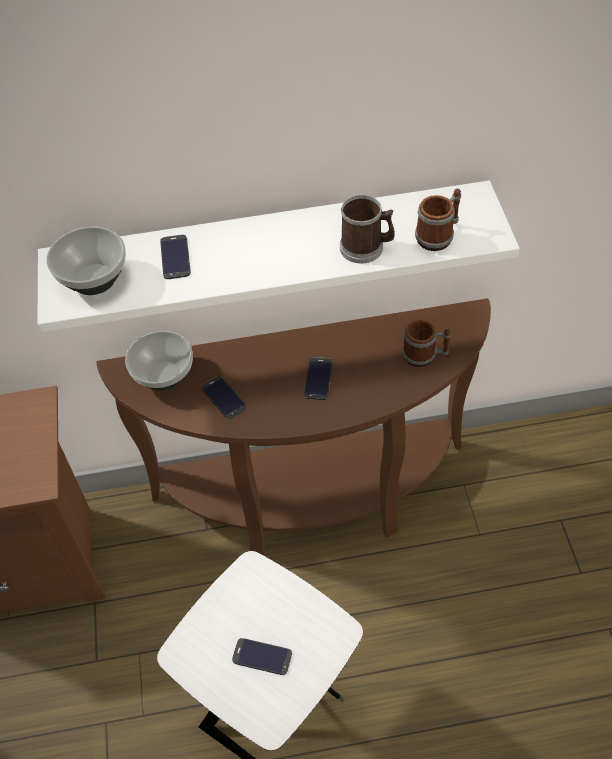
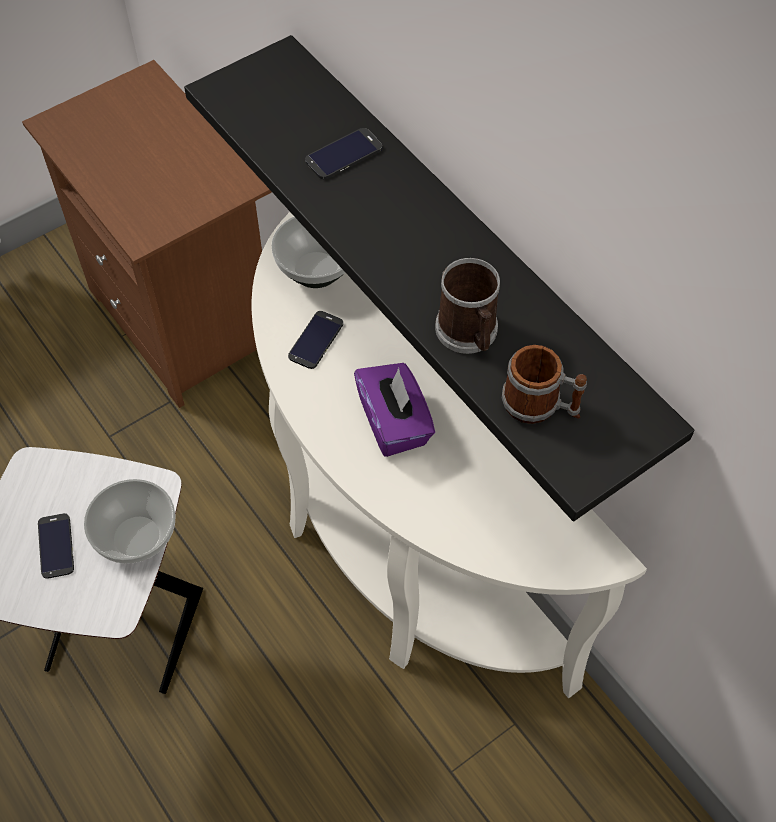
camera: 60 degrees right, 5 degrees up
(94, 280) = (269, 102): bowl -> bowl (136, 539)
(270, 245) = (466, 249): white shelf -> black shelf
(314, 502) = (396, 557): brown console table -> white console table
(318, 379) = (394, 423): phone -> purple tissue box
(425, 356) = (497, 528): mug -> none

